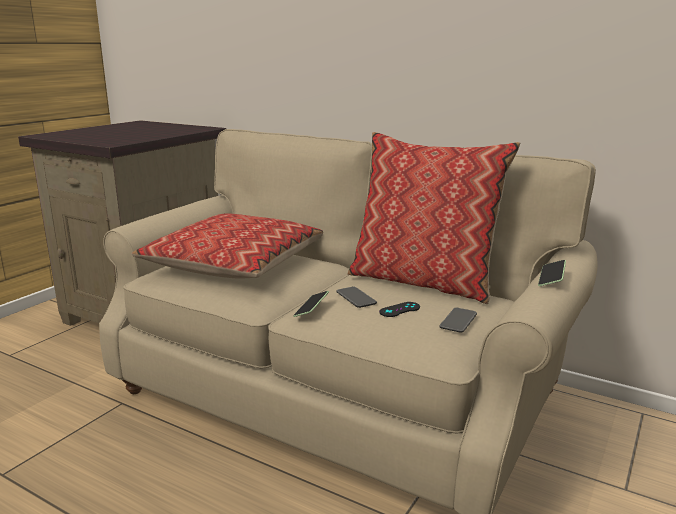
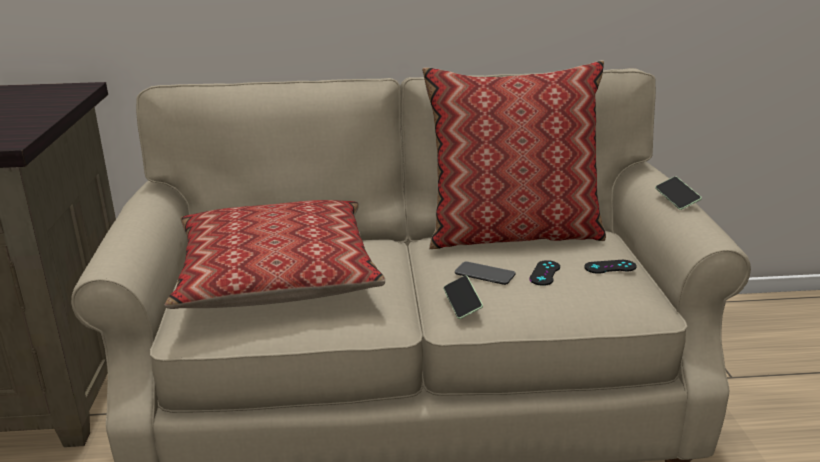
camera: 35 degrees left, 5 degrees up
(458, 321) = (610, 267): phone -> black game controller

